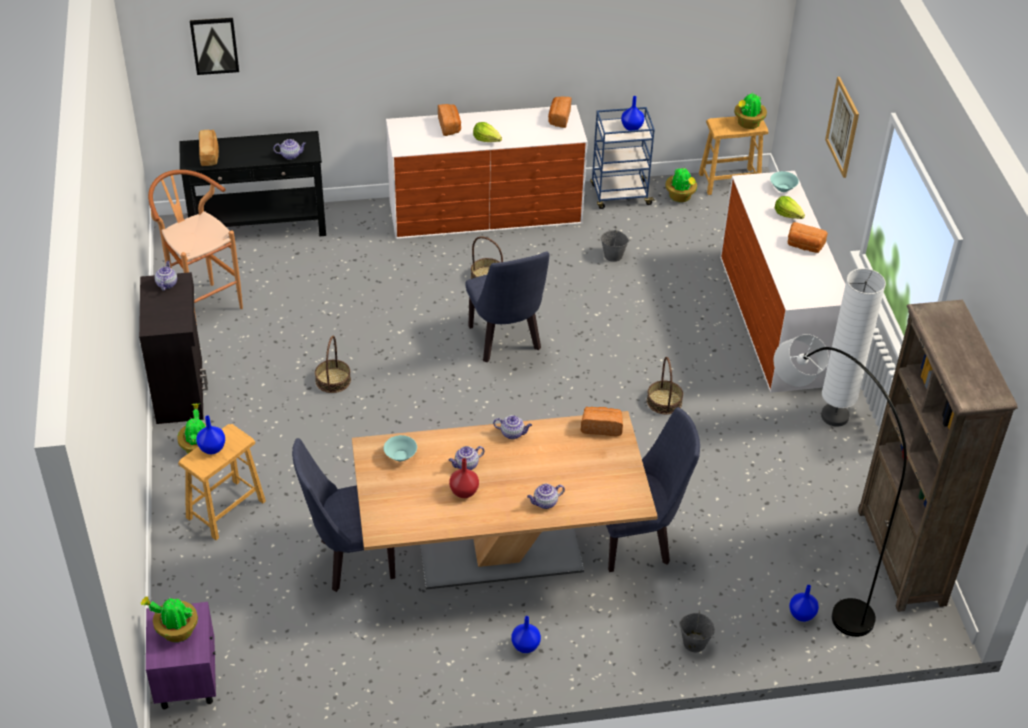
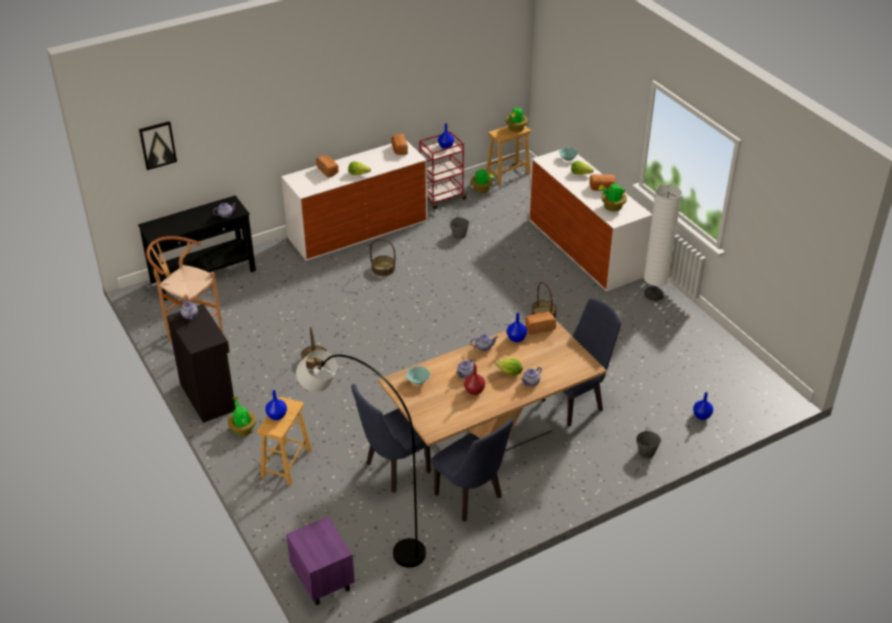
camera: 20 degrees left, 5 degrees down
(175, 630) = (316, 541): potted plant -> potted plant (612, 207)
(209, 155) = (166, 228): bread -> none
(506, 342) = (419, 306): blue chair -> blue chair (471, 499)
(525, 480) = (509, 373): none -> lettuce
(525, 646) = (541, 487): blue vase -> blue vase (516, 338)
(619, 195) = (442, 198): blue cart -> red cart
(805, 563) = (686, 385): grey floor lamp -> grey floor lamp (364, 523)
(842, 127) = (602, 106): picture -> none
(901, 558) = (741, 365): brown bookcase -> none

